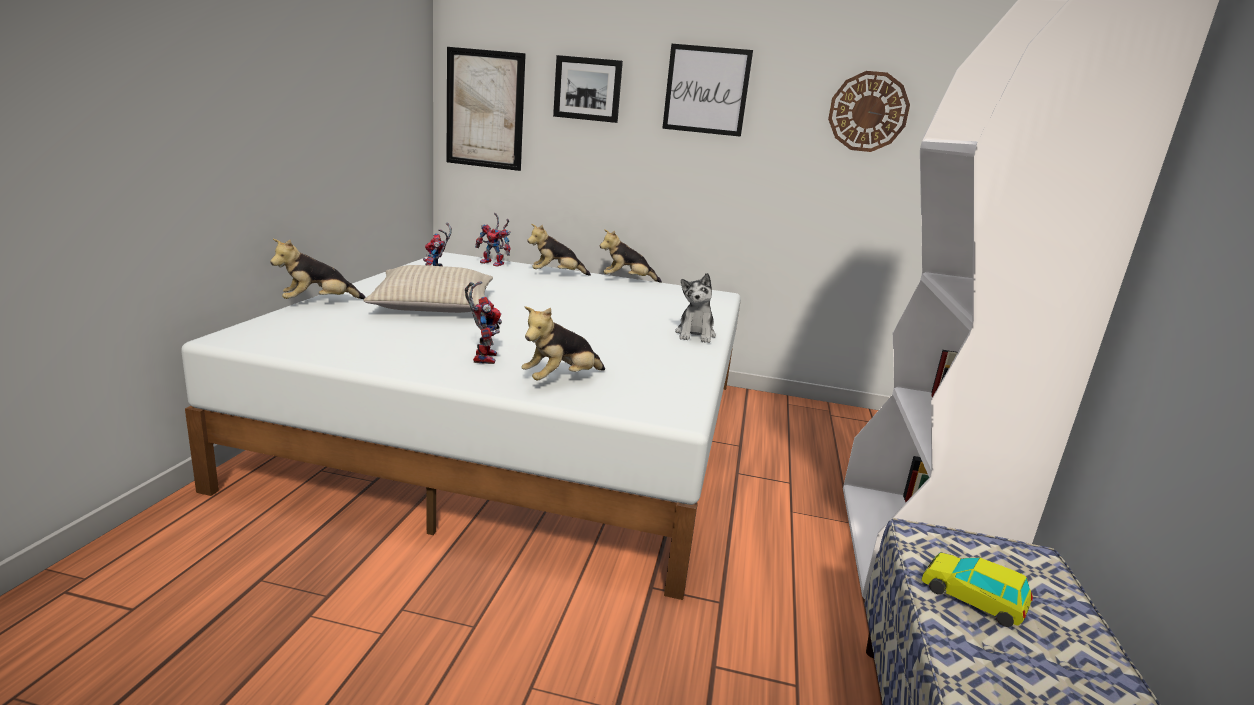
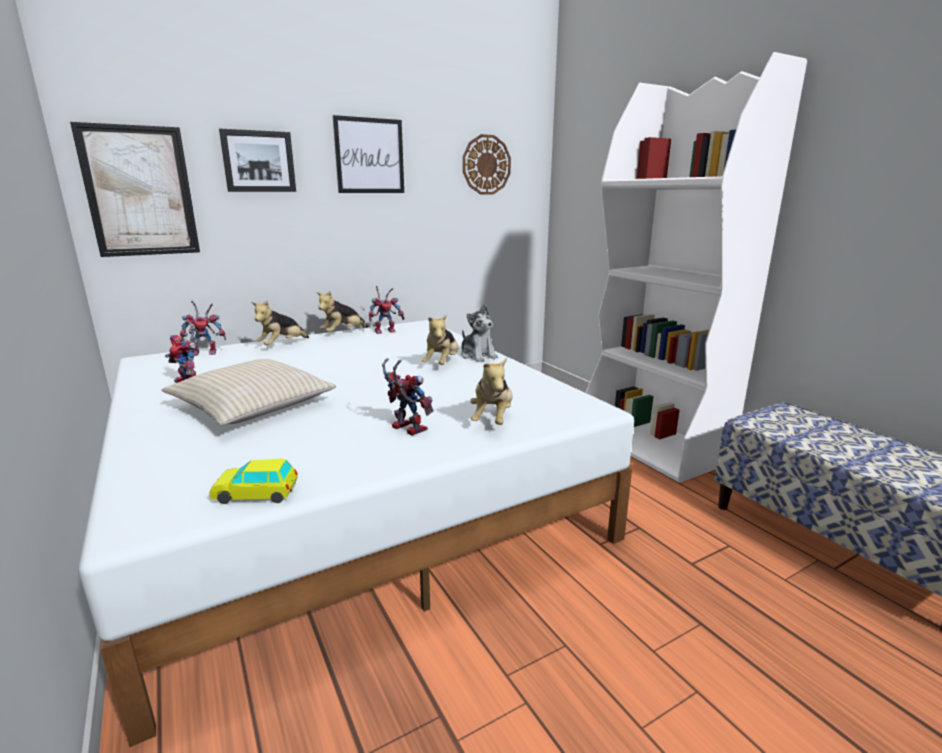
camera: 40 degrees left, 0 degrees up
(318, 302) = (131, 450): plush toy -> plush toy (442, 363)
(669, 290) = (386, 331): none -> toy robot
(972, 598) = (817, 439): toy car -> toy car (256, 494)

